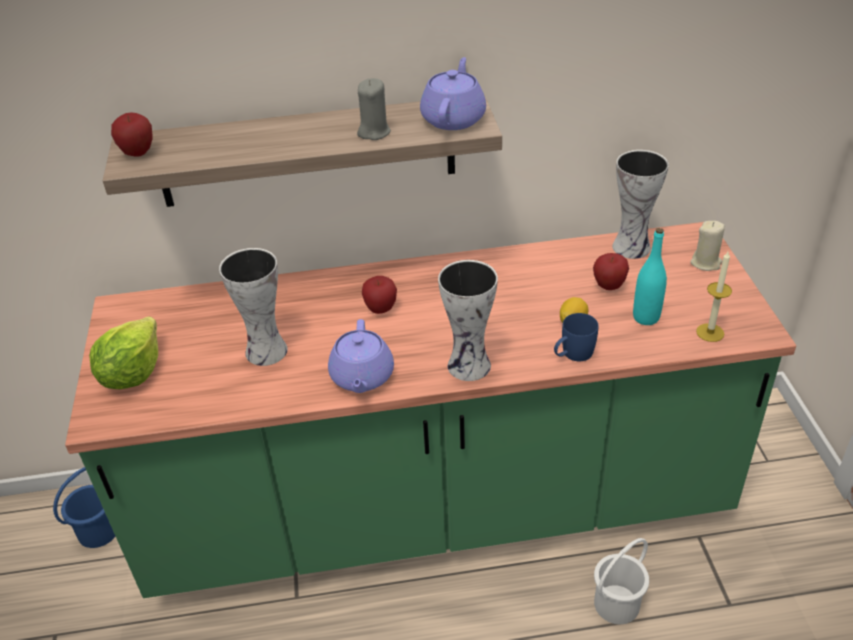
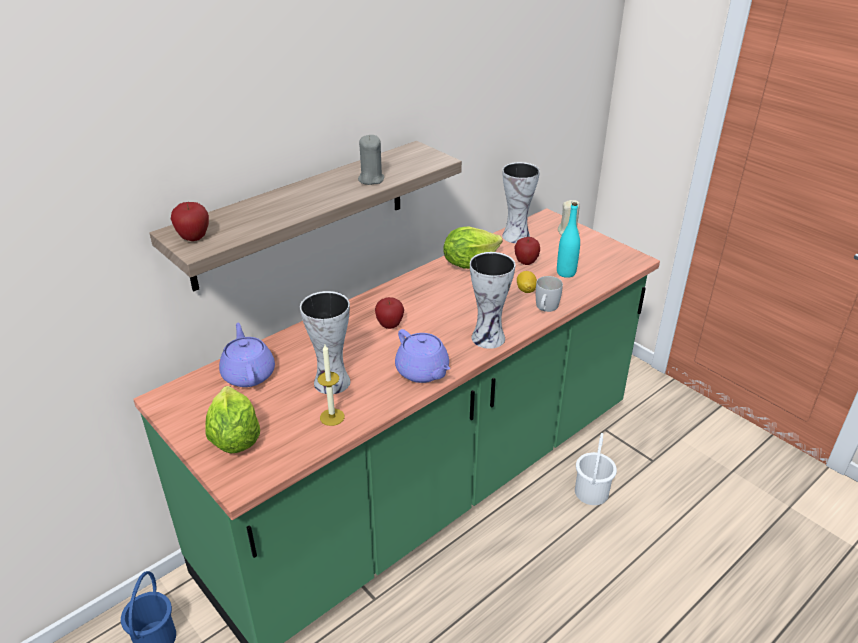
camera: 35 degrees left, 5 degrees down
(454, 118) = (416, 158): purple teapot -> purple teapot (248, 374)
(539, 264) = (469, 263): none -> lettuce
(572, 355) = (545, 308): blue mug -> white mug
(710, 332) = (609, 269): candle -> candle (332, 417)

